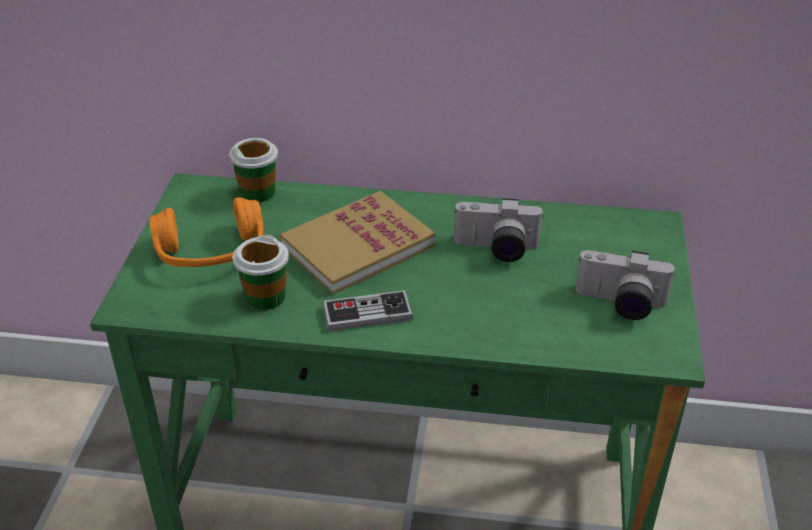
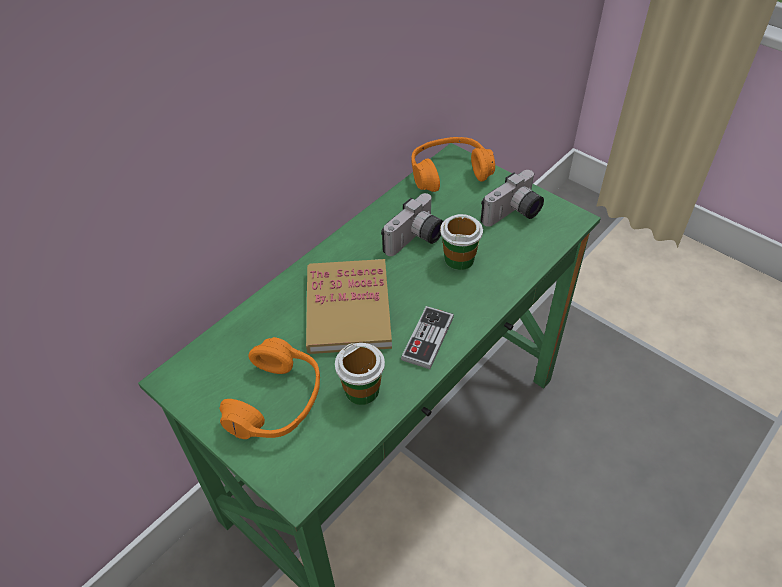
camera: 55 degrees left, 10 degrees up
(258, 192) = (225, 338): cup -> cup (459, 259)
(628, 230) = (449, 173): none -> orange headphones

